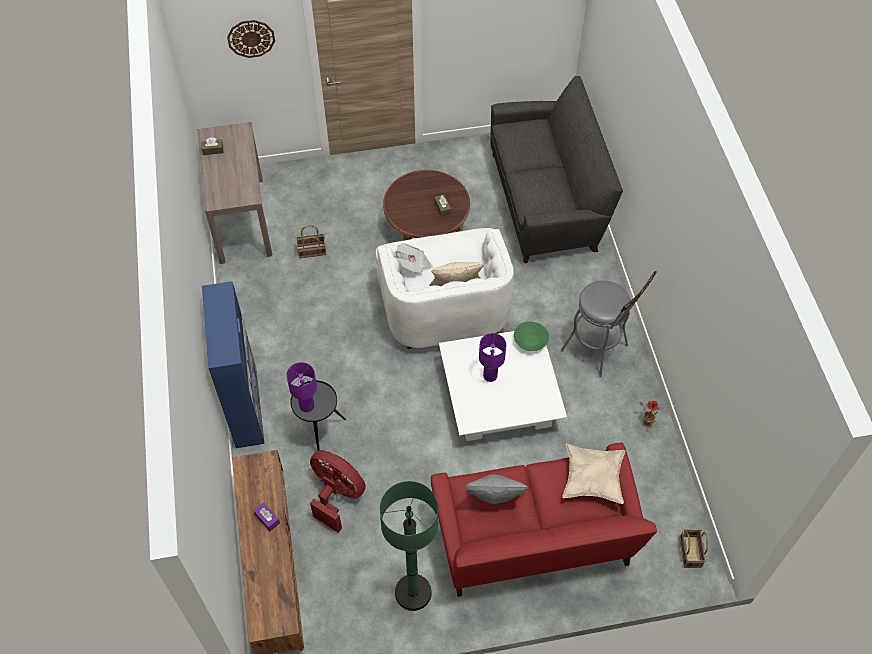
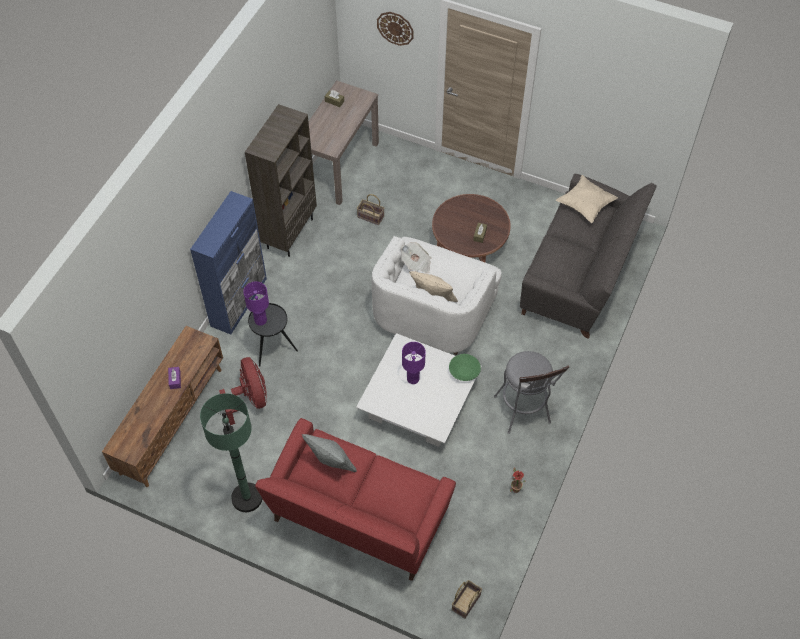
camera: 35 degrees right, 0 degrees up
(243, 310) = (289, 233): none -> brown bookcase
(592, 479) = (413, 494): beige pillow -> beige pillow (585, 205)

